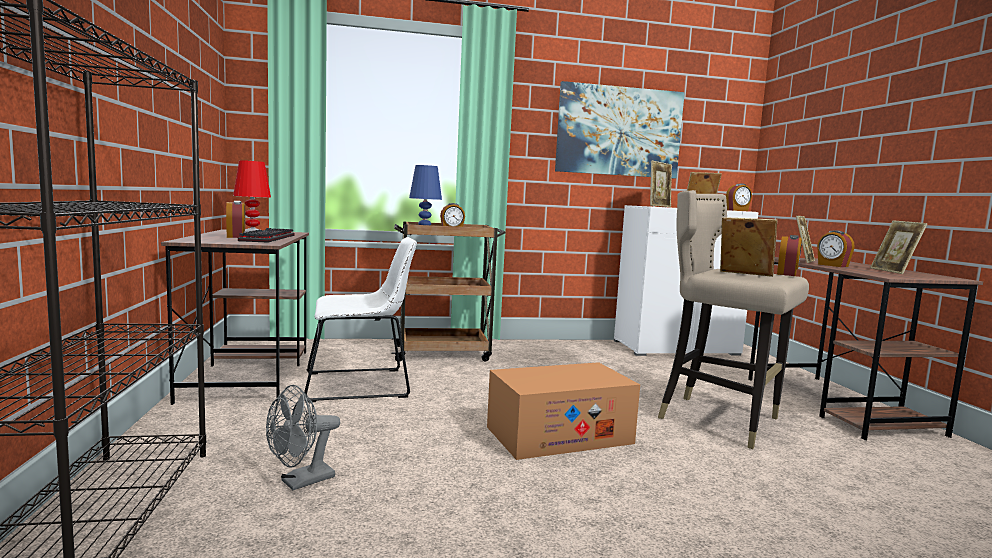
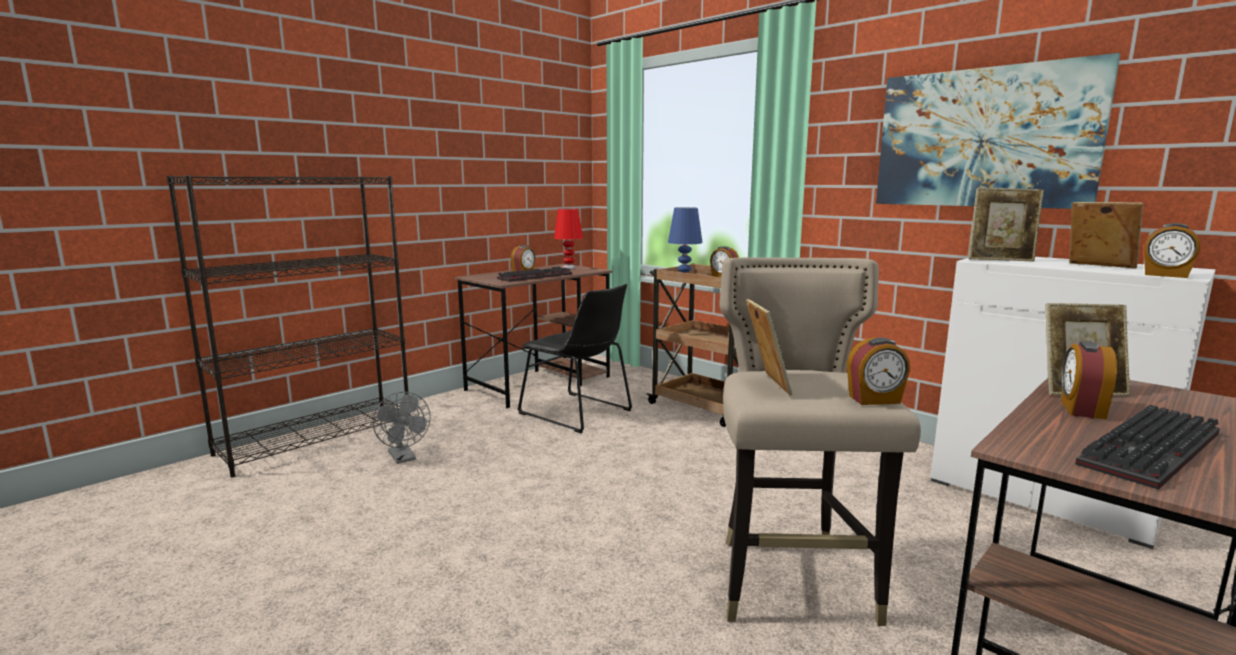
camera: 55 degrees right, 5 degrees up
(300, 482) = (404, 458): grey fan -> grey fan turned 135 degrees counterclockwise
(362, 385) = (579, 413): white chair -> black chair
(559, 435) = (596, 508): cardboard box -> none
(893, 271) = (1154, 451): picture frame -> keyboard

